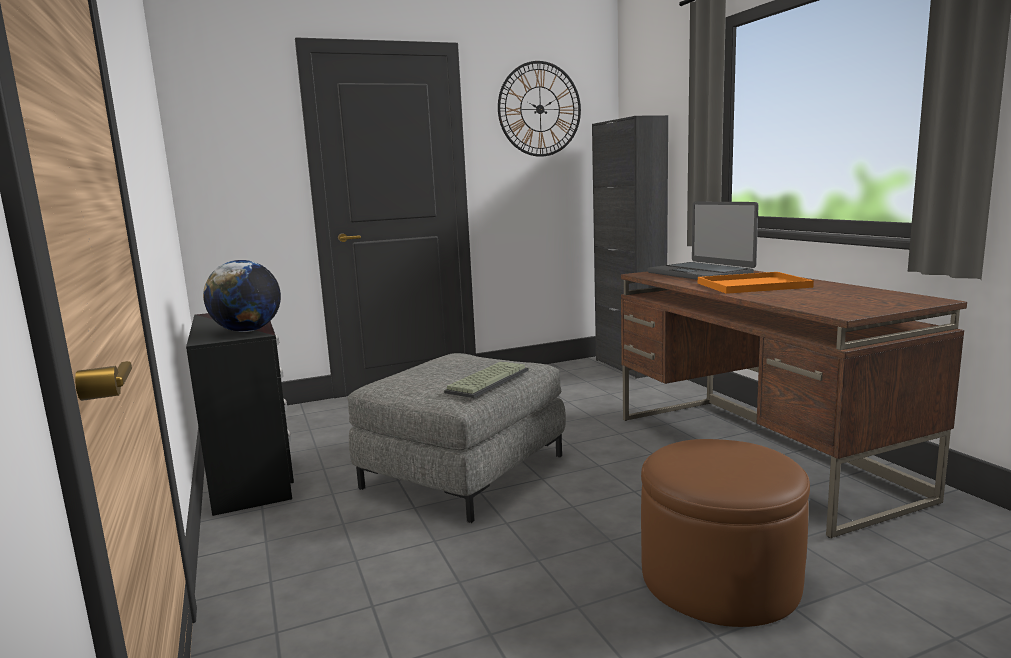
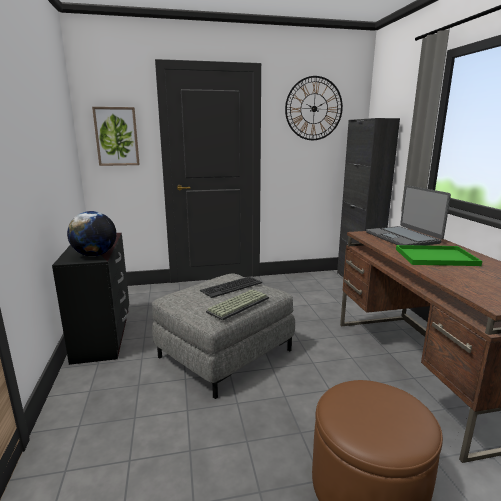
camera: 10 degrees right, 5 degrees up
(236, 159) = (116, 136): none -> picture
(465, 364) = (231, 287): none -> keyboard
(751, 285) = (434, 257): orange tray -> green tray

